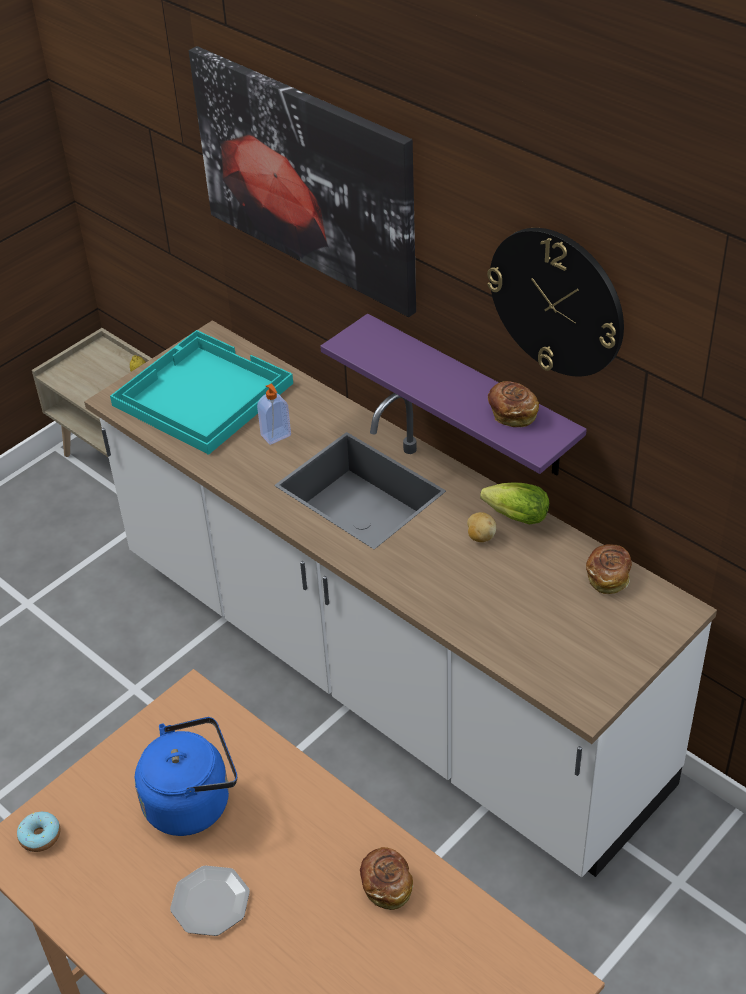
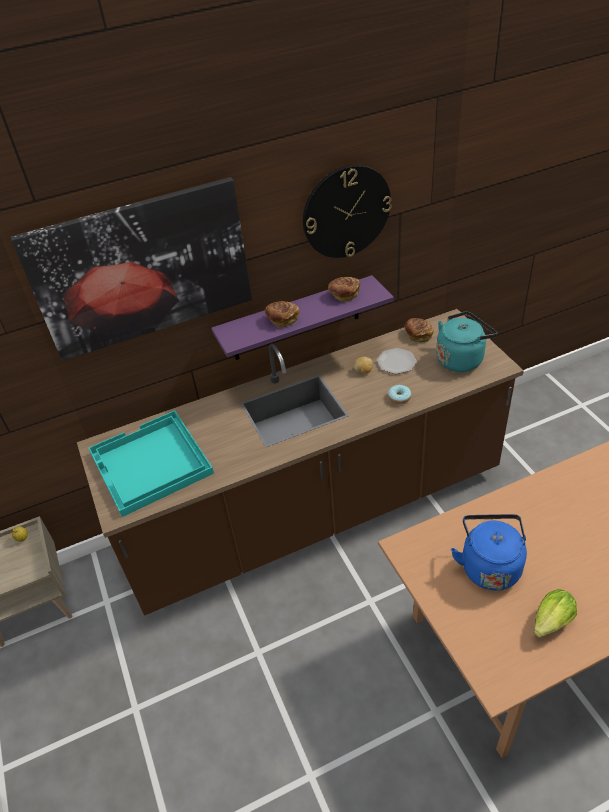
camera: 65 degrees left, 0 degrees up
(40, 836) = (492, 661): donut -> donut (399, 397)
(210, 901) = (568, 573): plate -> plate (396, 362)
(276, 436) = (220, 435): soap dispenser -> none
(382, 670) = (315, 513): white counter -> brown counter
(386, 886) = (575, 488): bread -> bread (282, 319)
(513, 516) = (355, 355): lettuce -> lettuce (549, 623)
(576, 647) = (461, 358): none -> turquoise kettle

